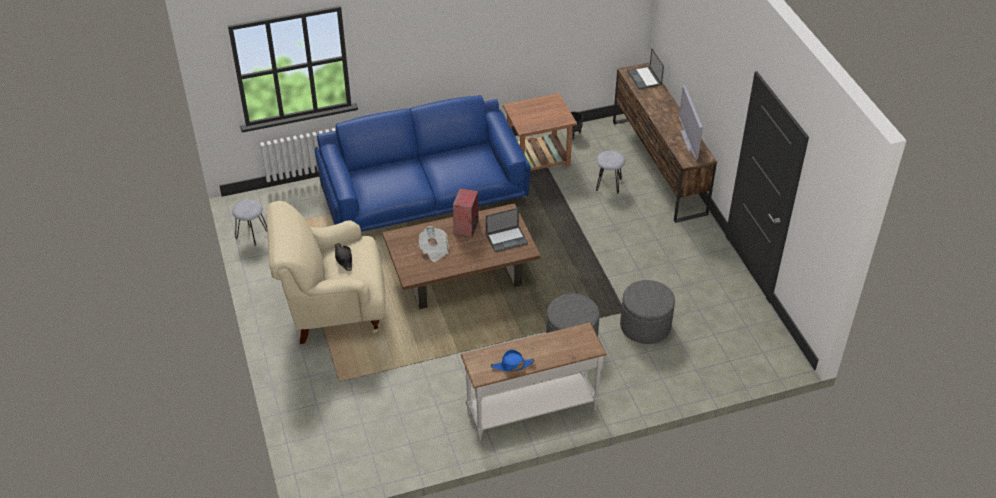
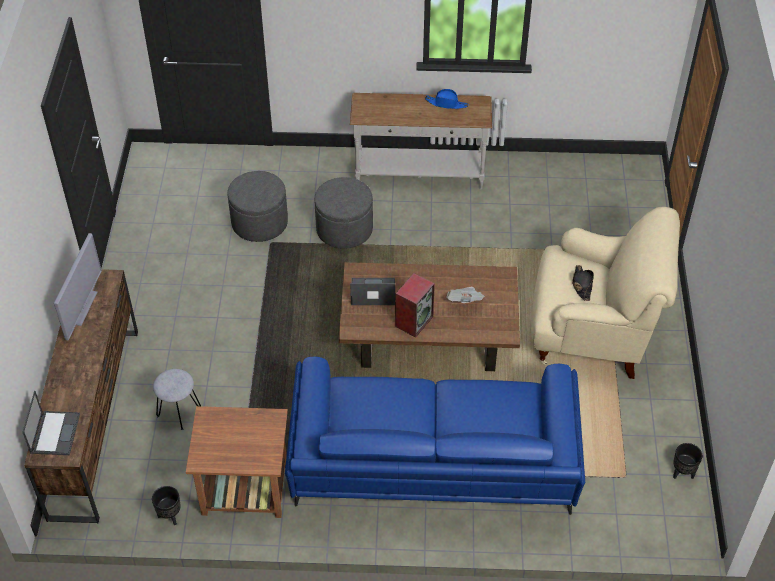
camera: 160 degrees left, 5 degrees up
(251, 234) = (683, 473): grey stool -> black planter

